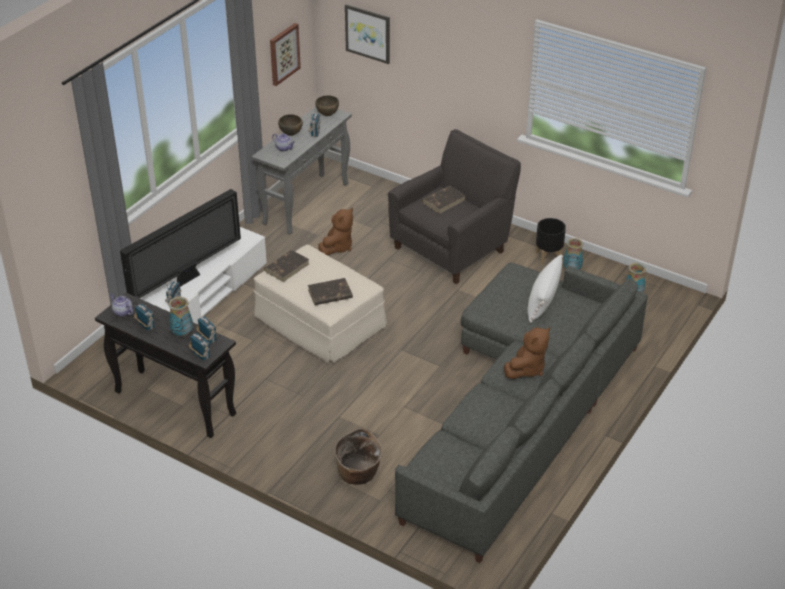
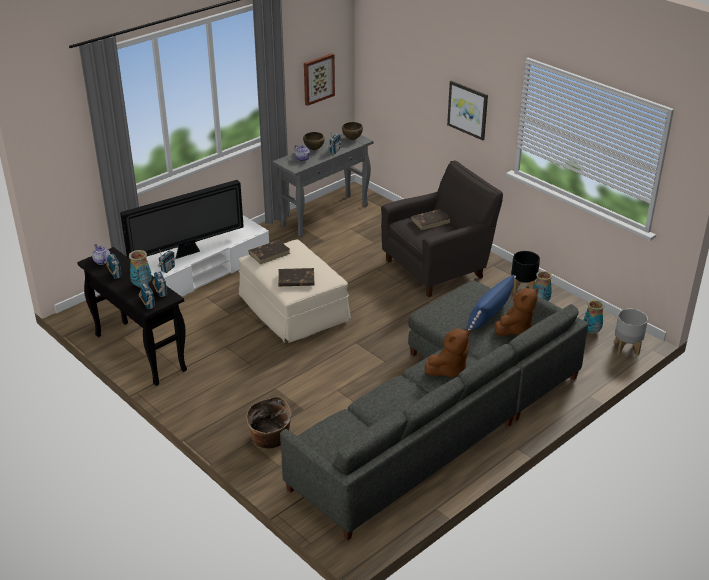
camera: 15 degrees right, 5 degrees down
(337, 247) = (336, 252): brown plush toy -> brown plush toy (515, 329)
(368, 33) = (393, 69): picture -> picture (468, 109)
(543, 300) = (489, 314): white pillow -> blue pillow
(673, 308) = (626, 348): none -> grey planter

